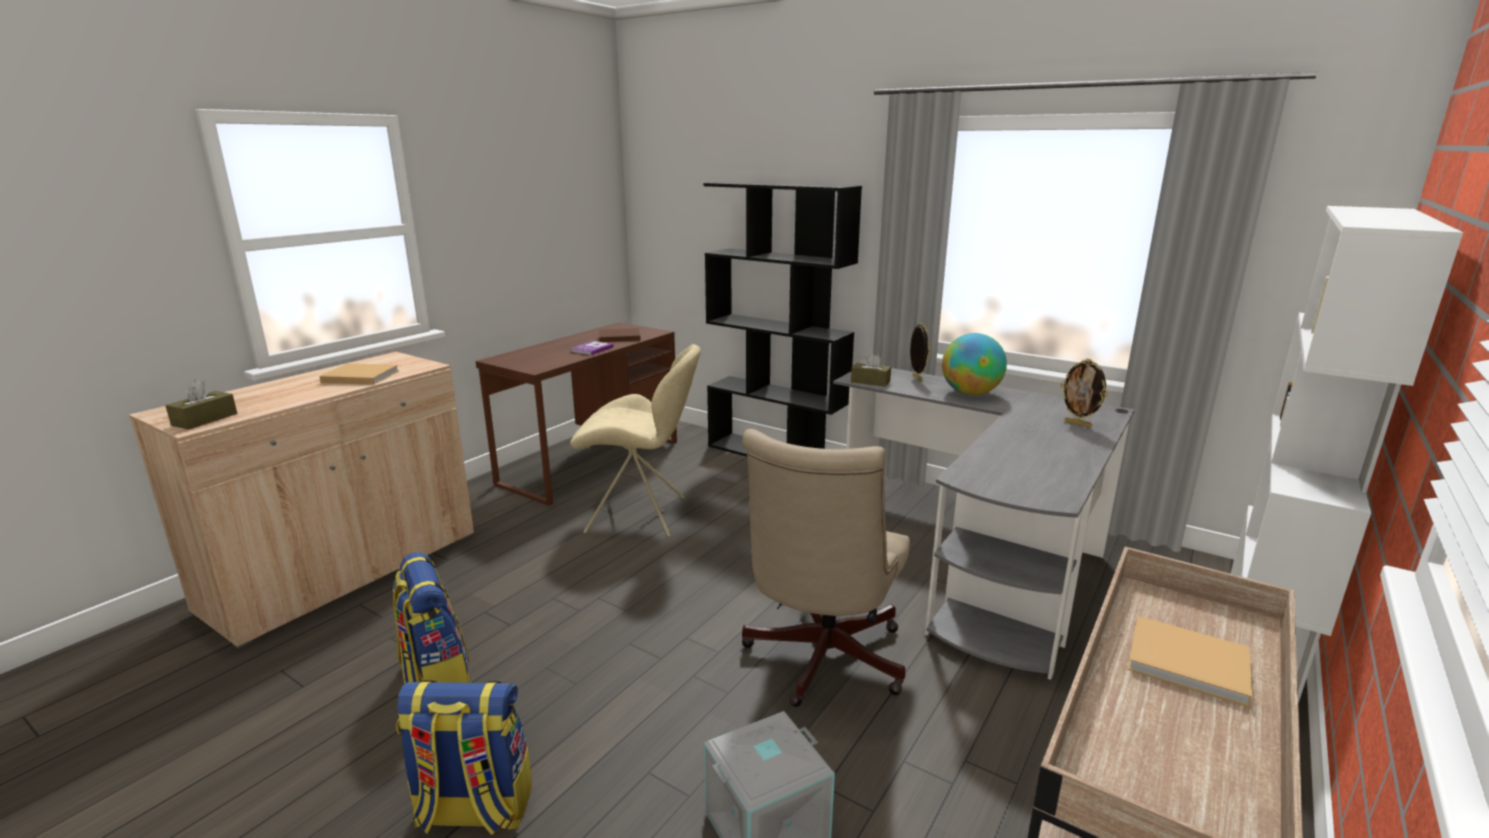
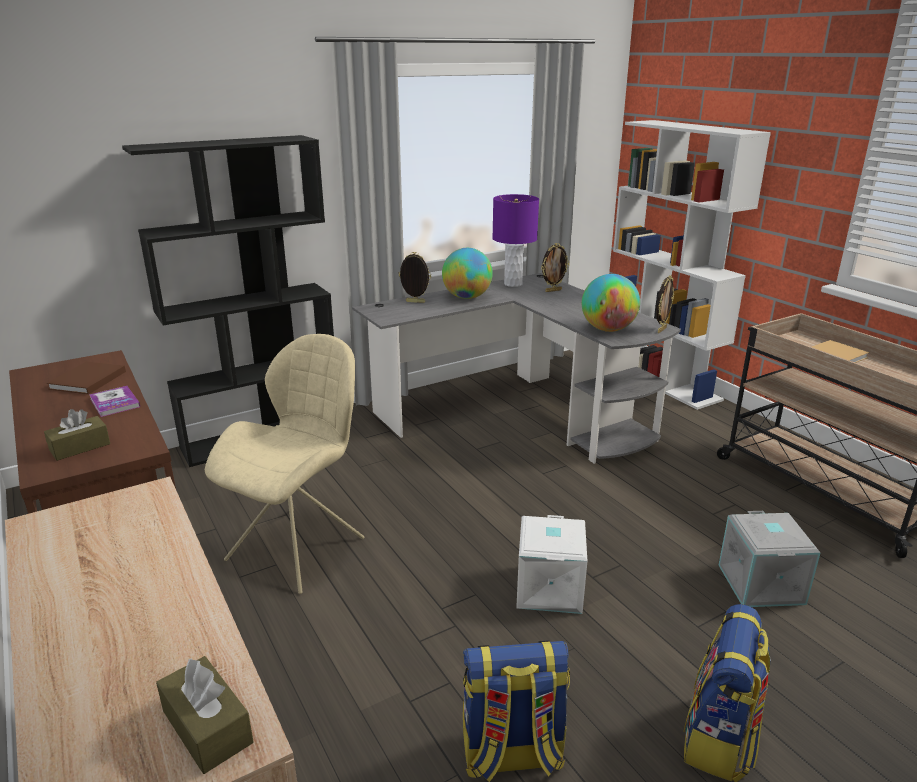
camera: 65 degrees left, 5 degrees up
(359, 376) = (128, 556): beige book -> none
(656, 649) = (548, 588): none -> white storage box
(820, 661) = (603, 513): beige office chair -> none
(870, 381) = (401, 316): brown tissue box -> brown tissue box (80, 447)
(990, 469) = (608, 329): none -> globe
(1047, 500) = (661, 330): none -> picture frame
(1058, 403) = (512, 284): none -> purple table lamp

